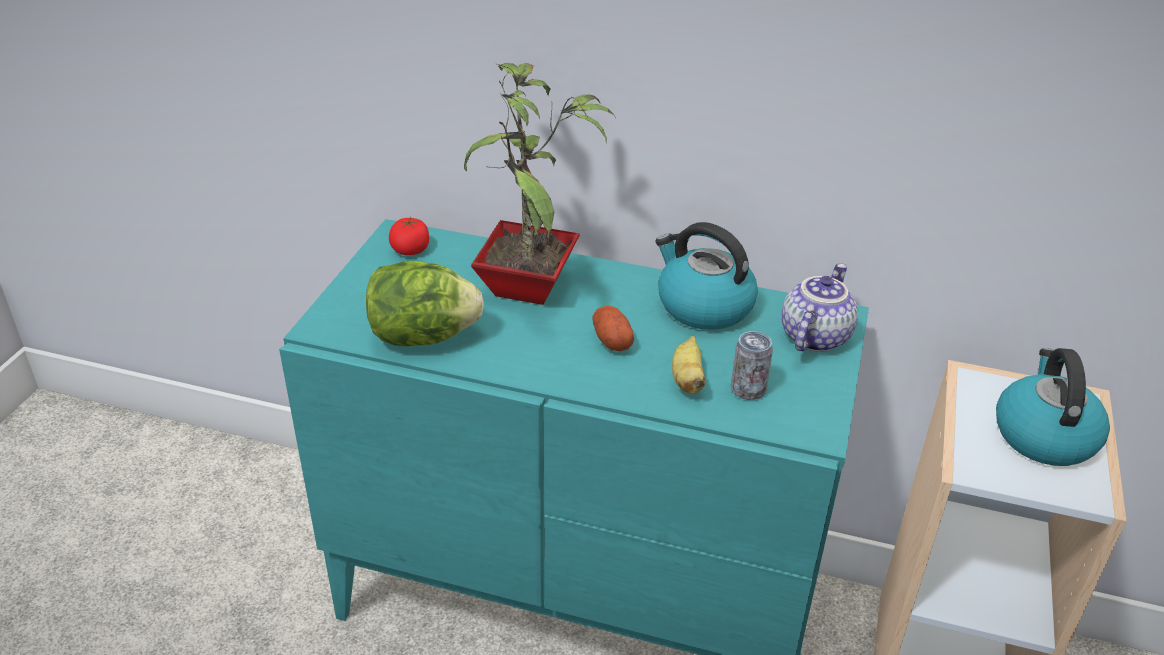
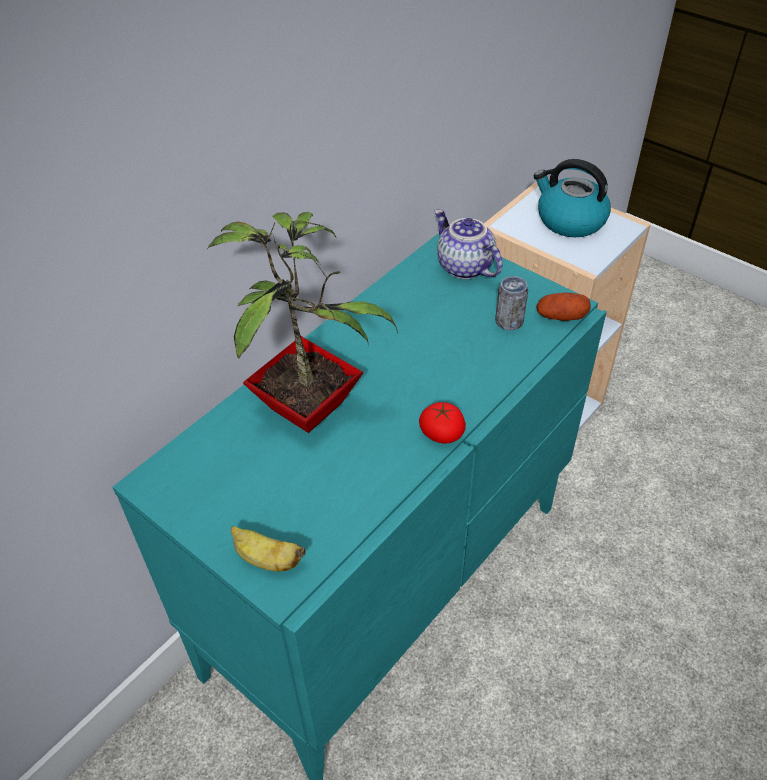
camera: 65 degrees left, 10 degrees up
(410, 249) = (186, 478): tomato -> tomato (442, 433)
(423, 337) = (341, 503): lettuce -> none
(612, 340) = (412, 376): potato -> potato (561, 316)
(687, 380) = (483, 349): banana -> banana (267, 559)
(703, 306) = (396, 309): kettle -> none

